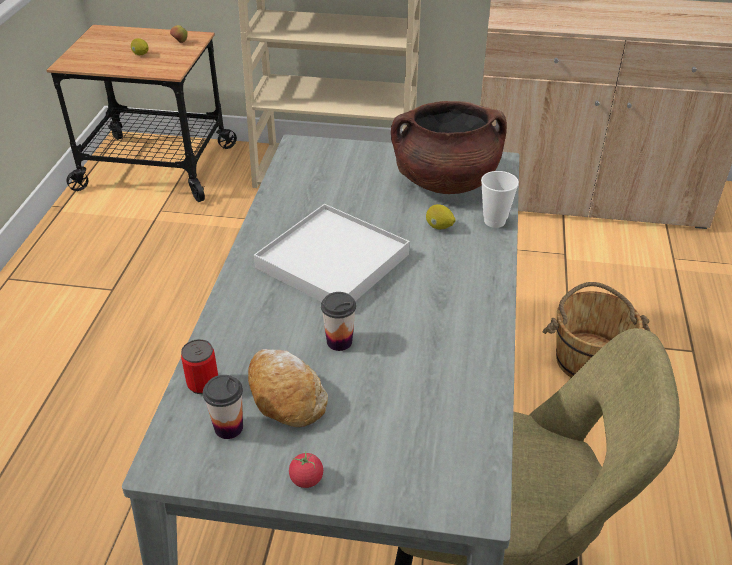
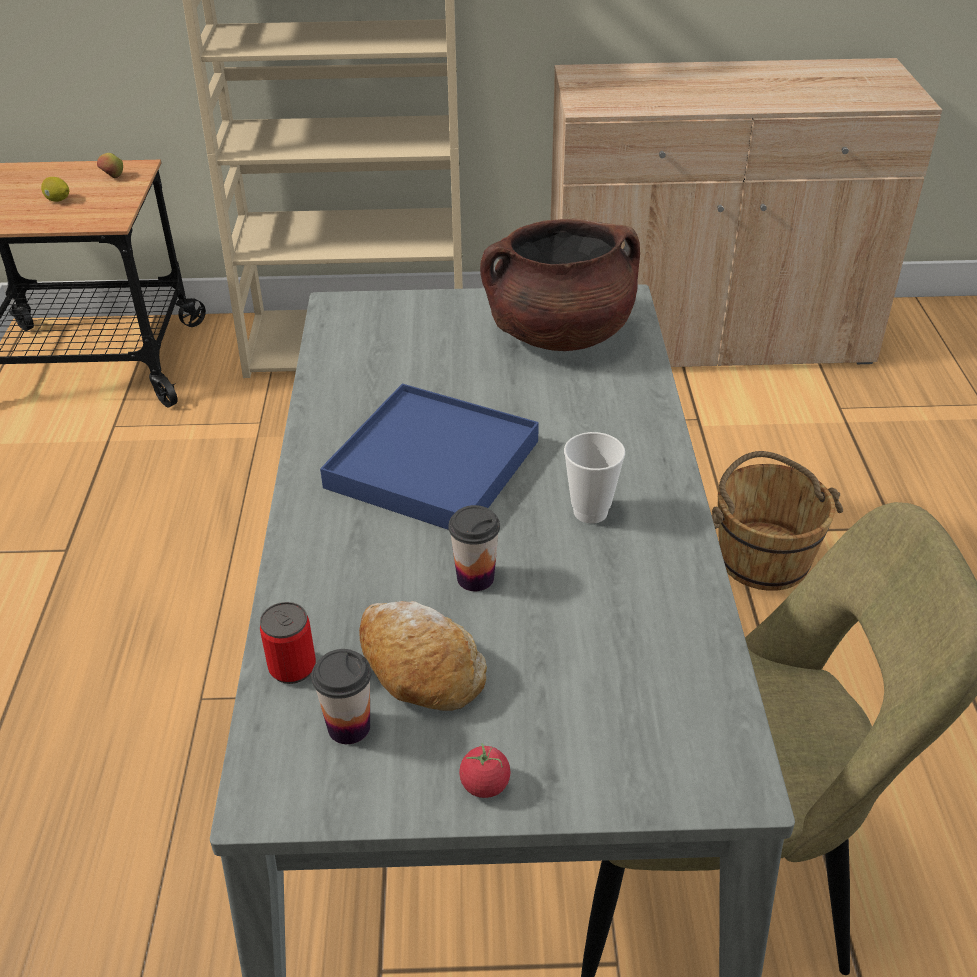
camera: 10 degrees left, 0 degrees up
(332, 261) = (432, 464): white tray -> blue tray
(439, 227) = (569, 398): lemon -> none
(494, 221) = (643, 381): cup -> cup (590, 512)

